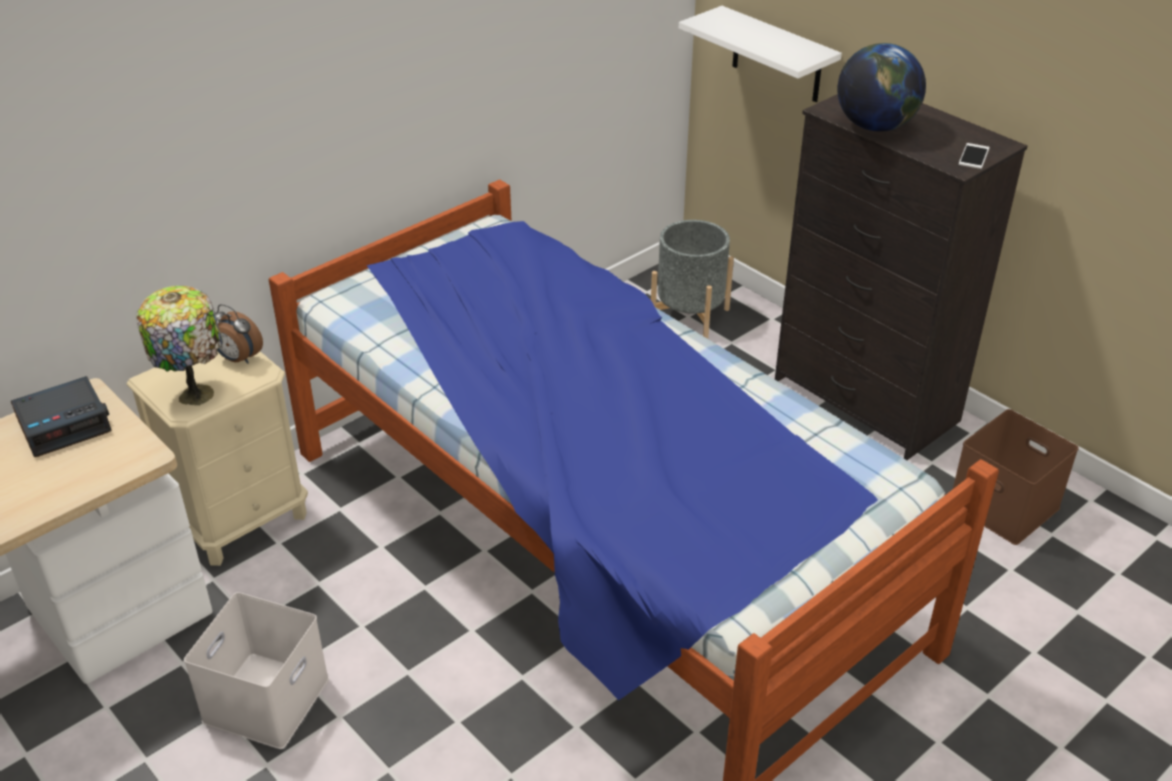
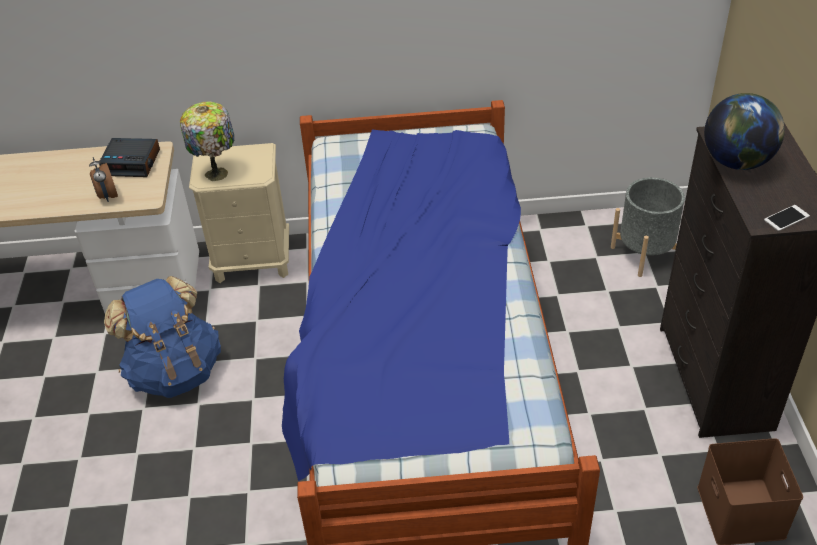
camera: 40 degrees right, 5 degrees up
(238, 359) = (257, 161): alarm clock -> alarm clock (107, 196)
(265, 697) = (175, 371): white storage box -> blue backpack
(777, 56) = (755, 73): white shelf -> none

